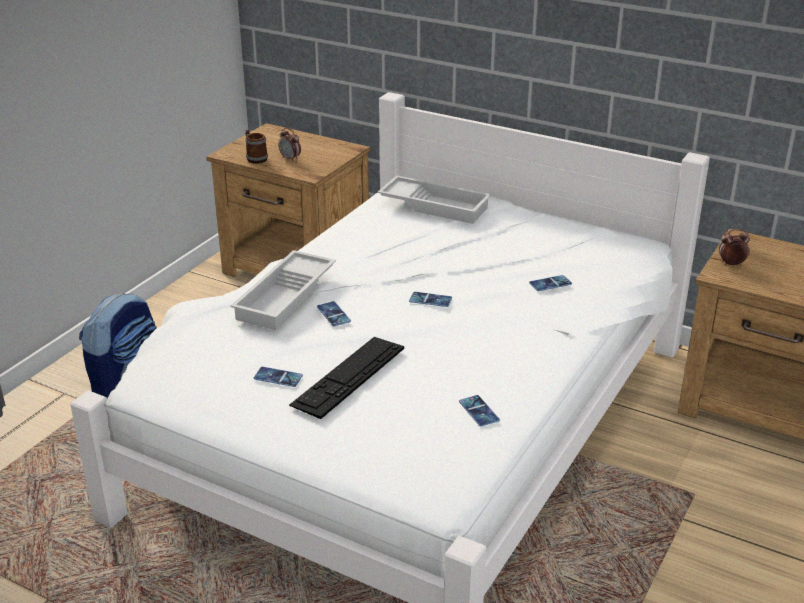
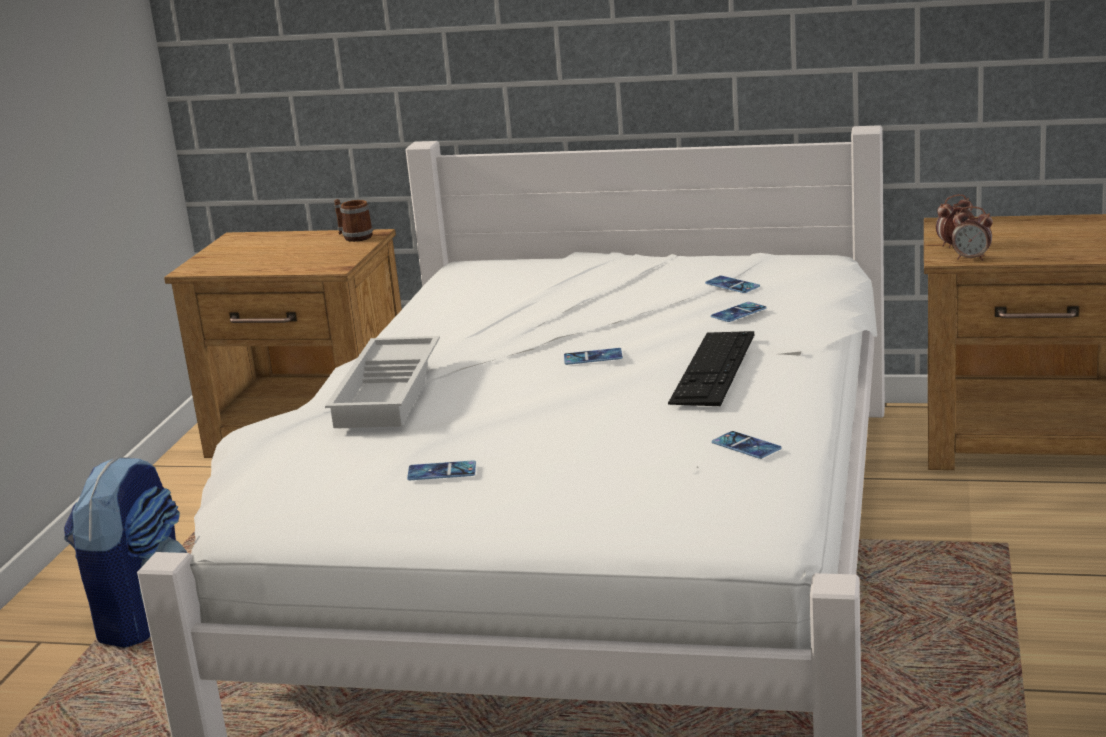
camera: 15 degrees left, 10 degrees down
(255, 158) = (239, 266): mug -> mug (354, 237)
(290, 159) = (291, 258): alarm clock -> alarm clock (971, 258)
(333, 314) = (470, 396): phone -> phone (732, 285)
(348, 376) = (542, 448): keyboard -> keyboard (713, 368)
(435, 205) = (524, 272): white tray -> none

